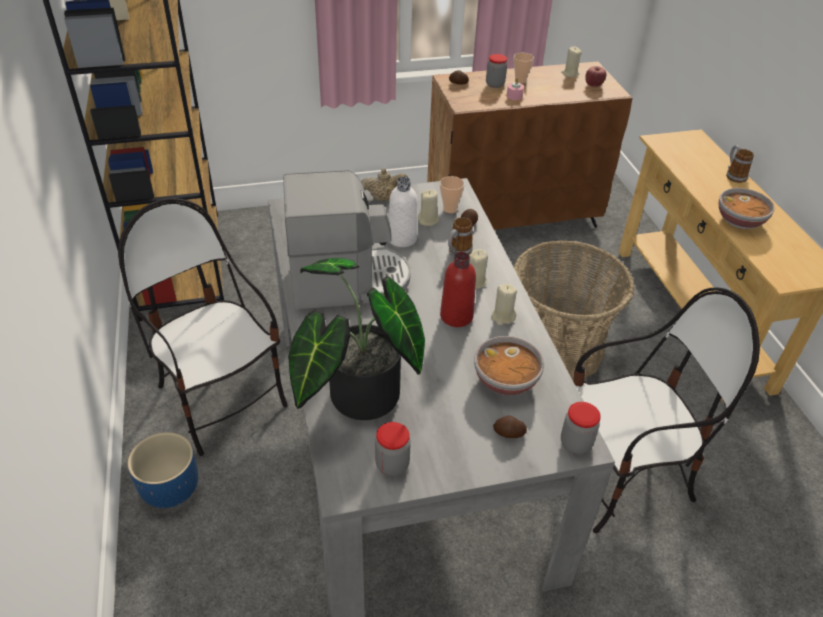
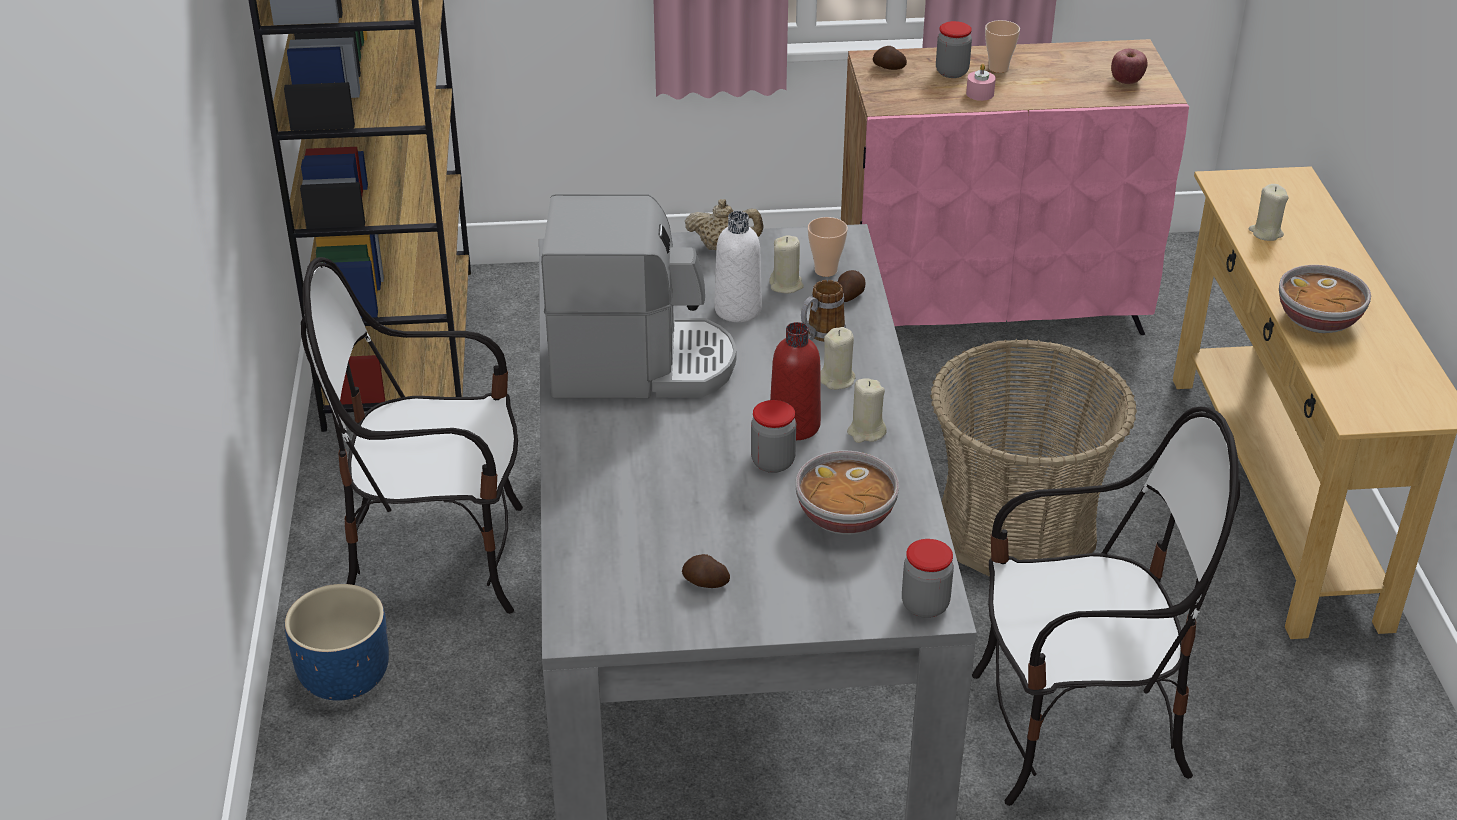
camera: 10 degrees right, 5 degrees down
(220, 399) = (437, 559): chair -> chair turned 60 degrees counterclockwise
(356, 397) = (619, 520): potted plant -> none
(392, 465) = (652, 607): jar -> jar (773, 462)
(509, 434) = (830, 584): potato -> potato (705, 583)
(512, 217) = (992, 308): brown cabinet -> pink cabinet
(570, 74) = (1091, 59): beige candle -> beige candle (1265, 233)
(733, 175) = (1338, 246): mug -> none

